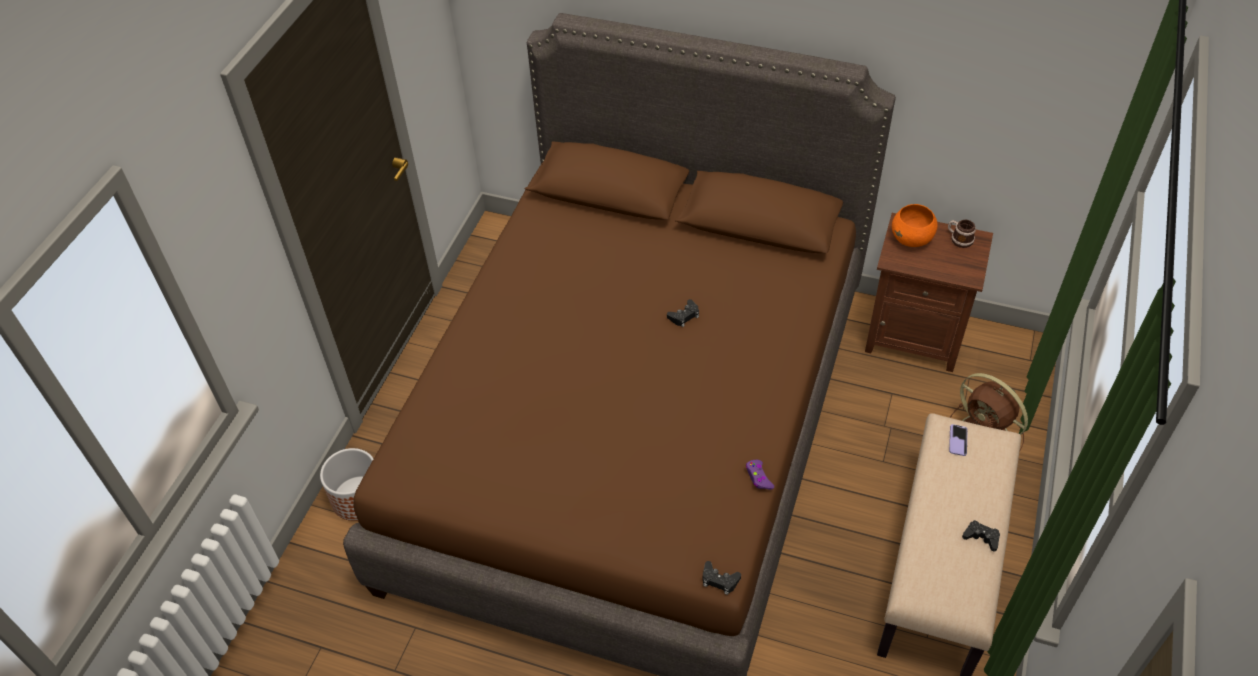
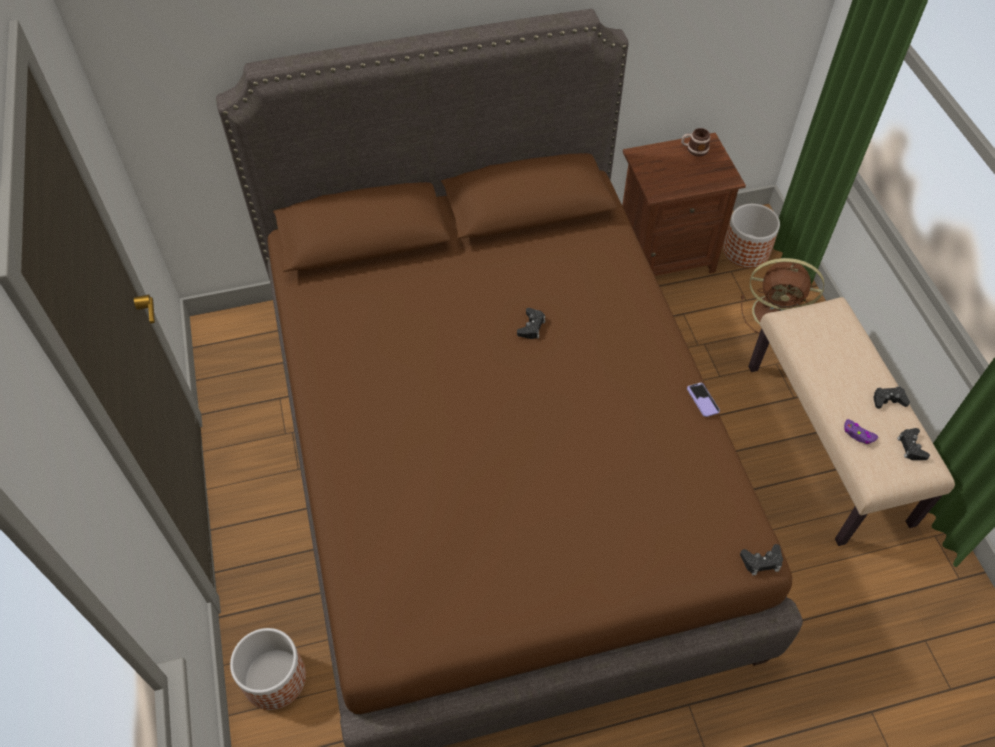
camera: 35 degrees left, 5 degrees up
(758, 477) = (717, 446): purple game controller -> purple game controller (858, 434)
(912, 239) = (657, 165): orange bowl -> none
(958, 440) = (808, 326): phone -> phone (702, 400)
(968, 586) = (911, 447): none -> black game controller
(999, 367) = (746, 251): none -> planter

